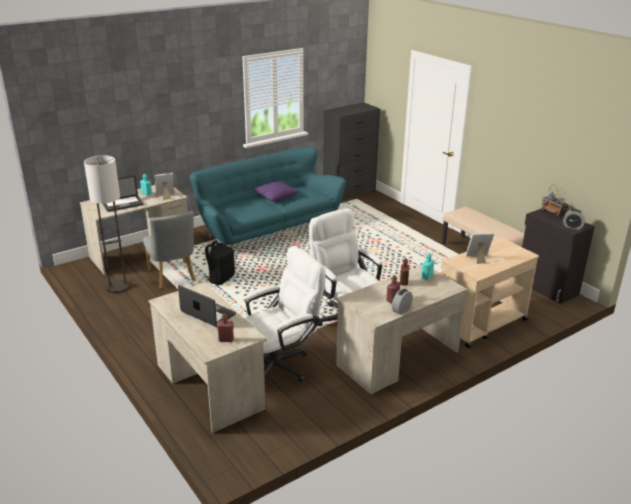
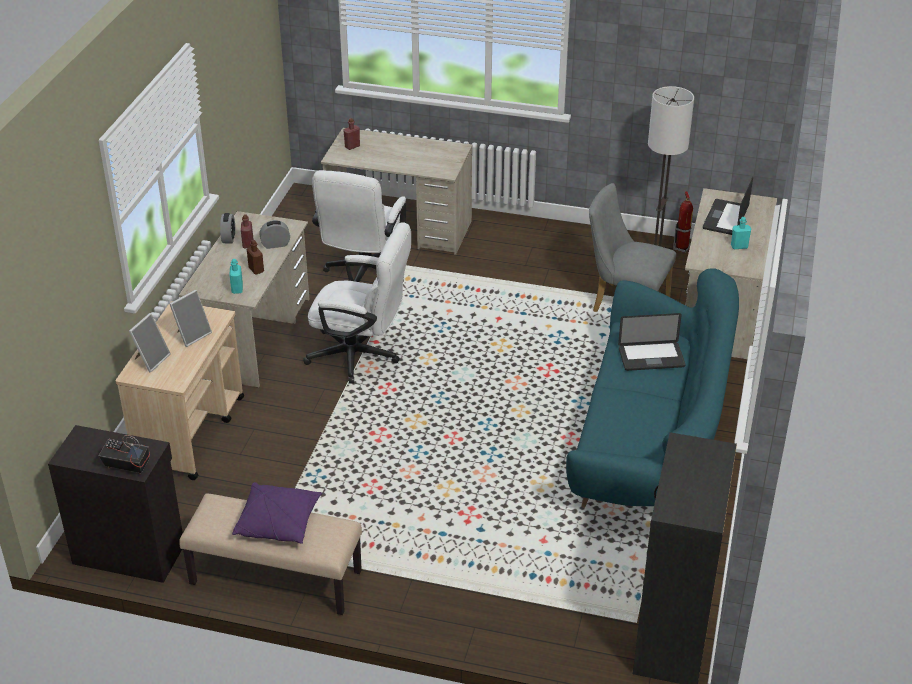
camera: 140 degrees right, 10 degrees up
(89, 287) = (681, 247): none -> fire extinguisher
(165, 196) = (709, 254): picture frame -> picture frame (151, 360)
(208, 313) = (401, 157): laptop -> laptop (651, 357)
(220, 279) = (571, 330): black backpack -> none
(275, 196) = (654, 406): purple pillow -> purple pillow (278, 522)
(572, 227) = (82, 443): alarm clock -> alarm clock (275, 244)

